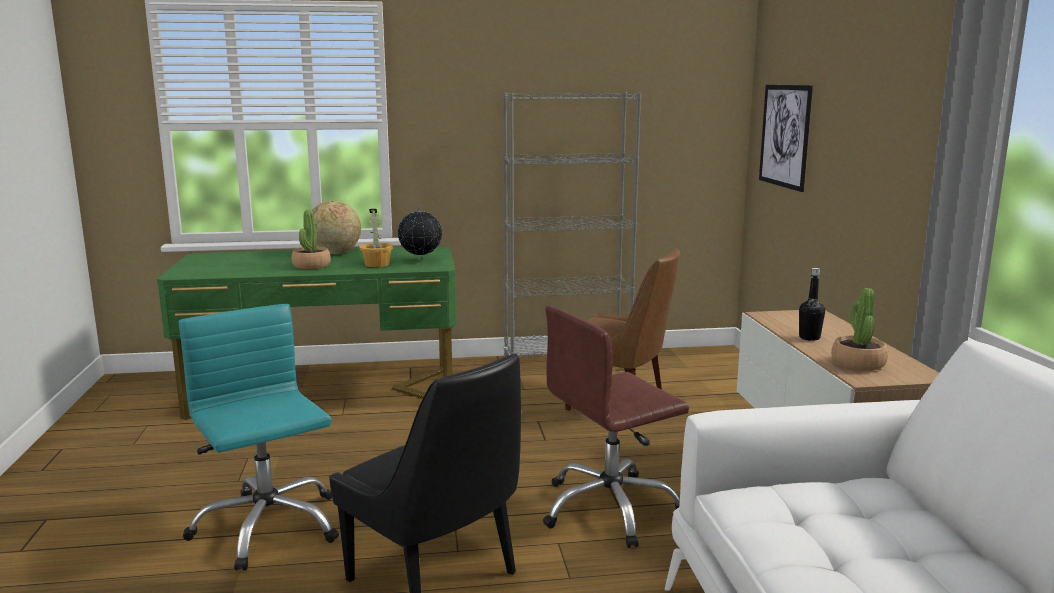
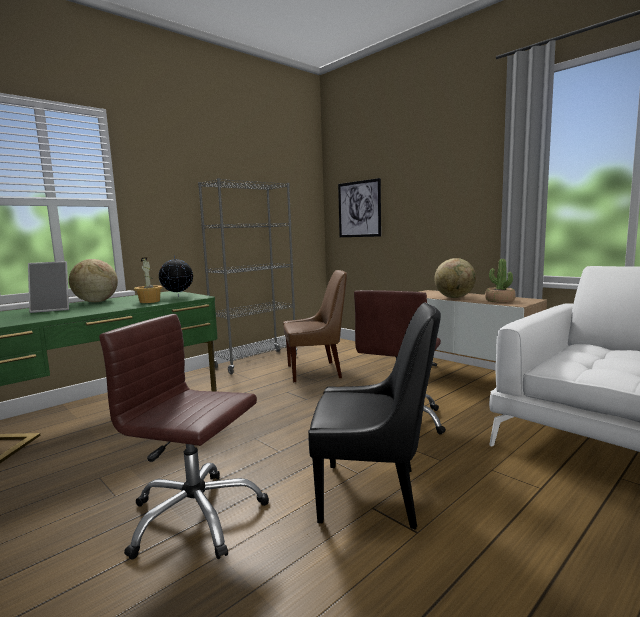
camera: 35 degrees left, 5 degrees down
(267, 527) = (195, 517): turquoise office chair -> brown office chair
(279, 259) = (53, 309): none -> picture frame
(311, 266) = (95, 308): potted plant -> none
(809, 338) = (454, 297): black bottle -> globe

